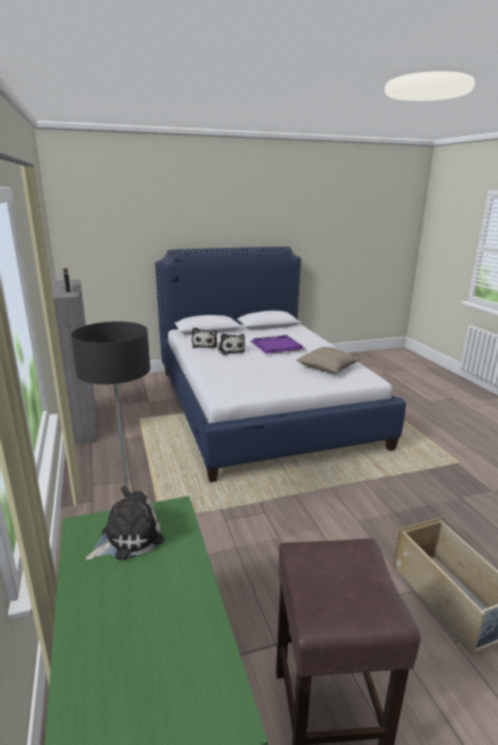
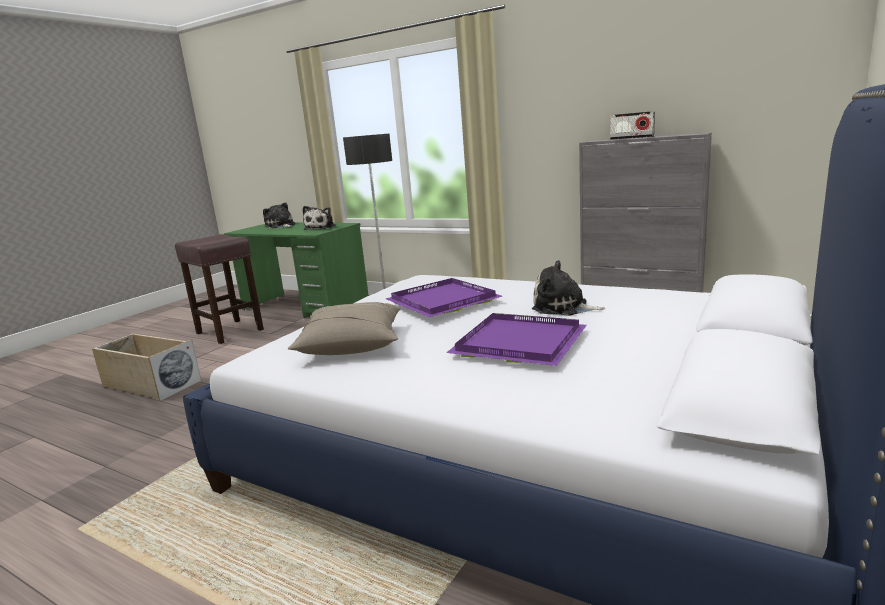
camera: 140 degrees right, 5 degrees down
(205, 345) = (626, 299): plush toy -> plush toy (281, 226)
(259, 369) = (445, 301): none -> purple tray

